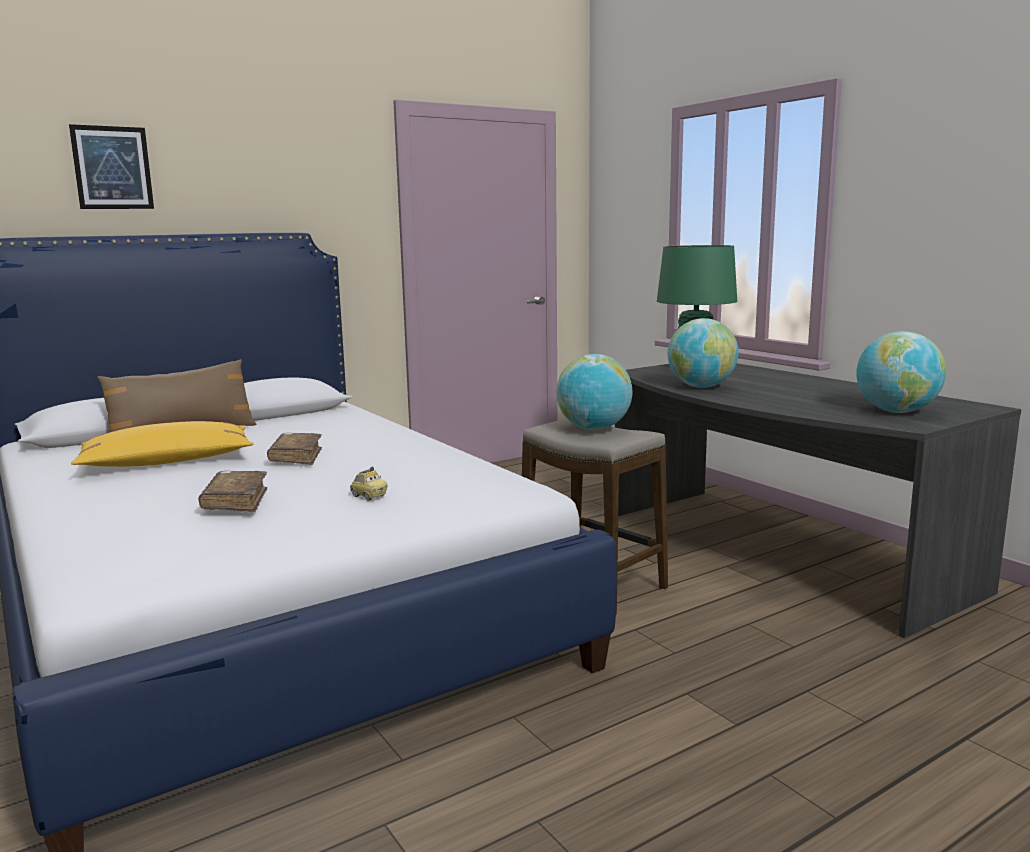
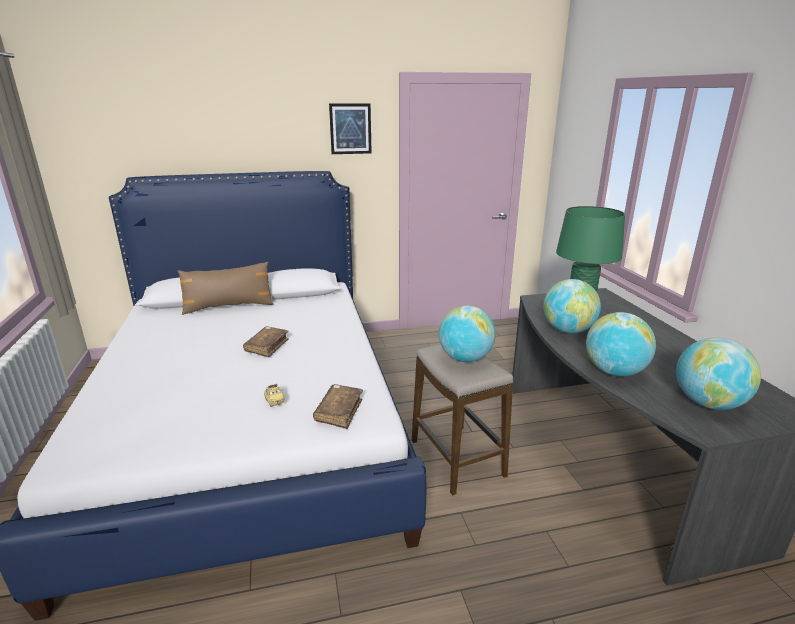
camera: 20 degrees right, 10 degrees up
(112, 168) = (205, 129): picture -> picture (350, 129)
(167, 462) = (198, 336): yellow pillow -> none
(236, 501) = (195, 391): brown book -> brown book (339, 411)
(784, 405) = (614, 372): none -> globe

